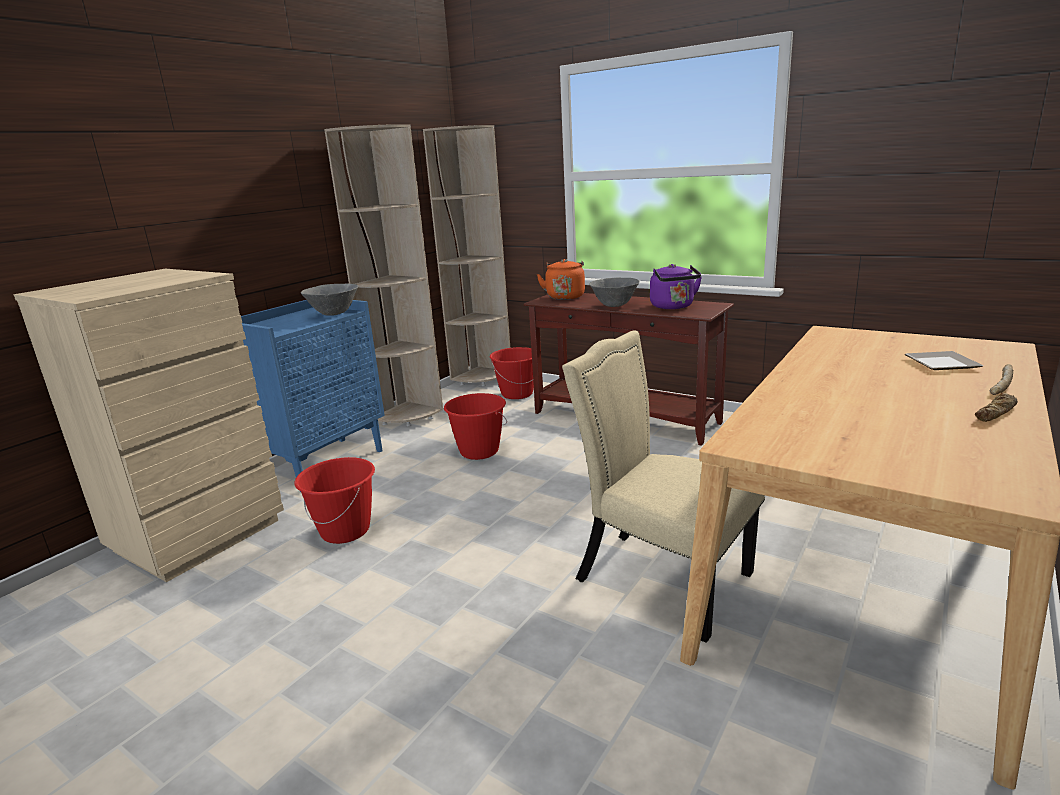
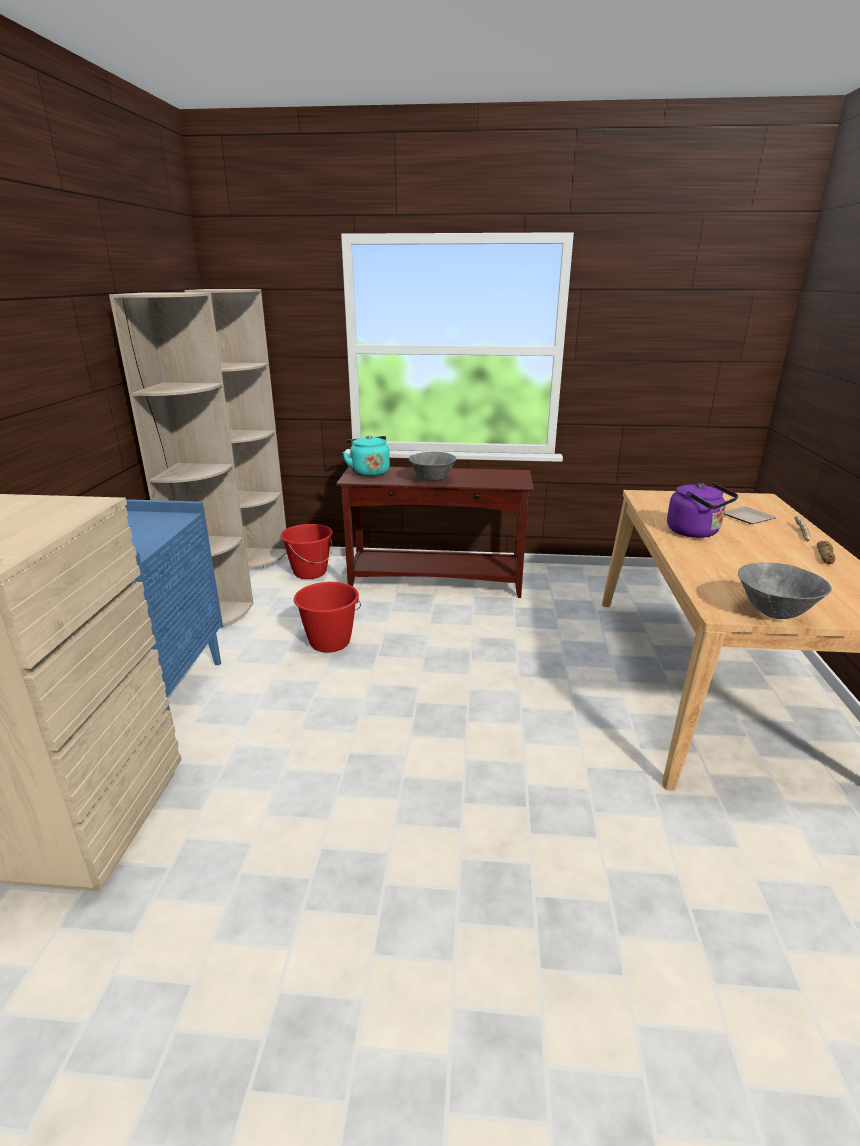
camera: 30 degrees left, 5 degrees up
(334, 314) = (168, 521): grey bowl -> grey bowl (774, 613)
(346, 531) = (269, 763): red bucket -> none
(565, 296) = (369, 472): orange kettle -> turquoise kettle
(665, 581) = (598, 726): beige chair -> none
(673, 307) = (486, 477): purple kettle -> purple kettle (696, 532)

